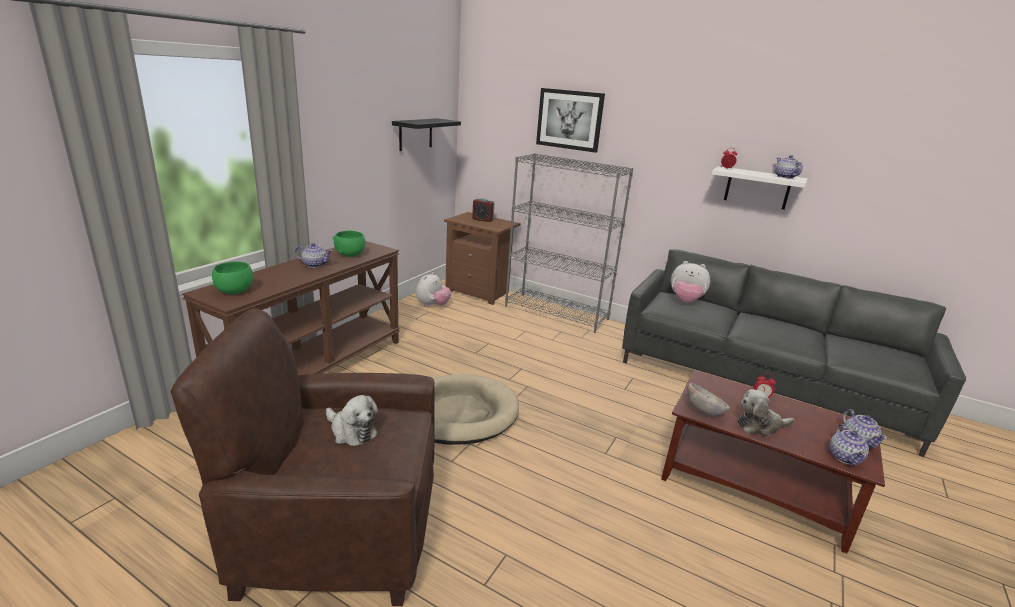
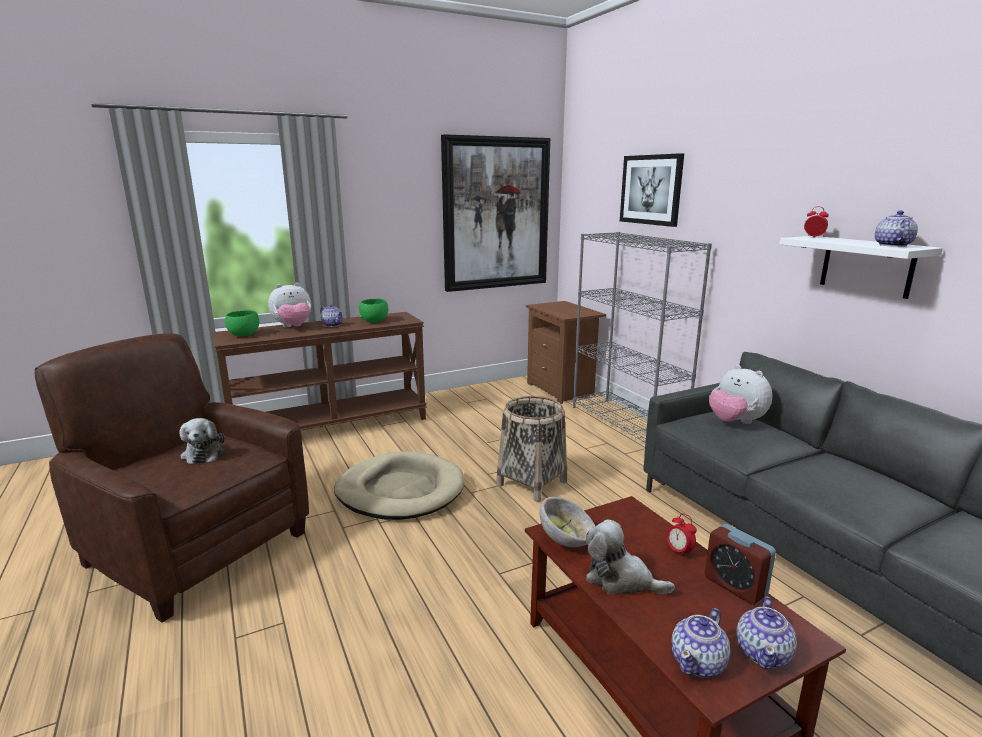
camera: 35 degrees right, 5 degrees down
(415, 134) = (496, 214): black shelf -> picture
(432, 305) = (497, 394): plush toy -> plush toy (293, 327)
(482, 220) = (566, 308): alarm clock -> alarm clock (735, 586)
(548, 377) = (532, 483): none -> basket

